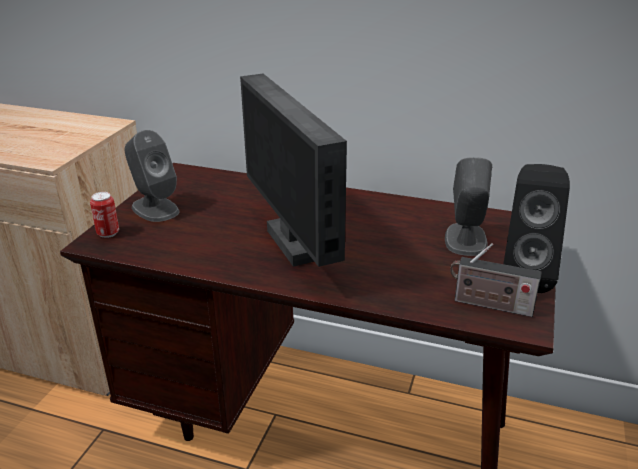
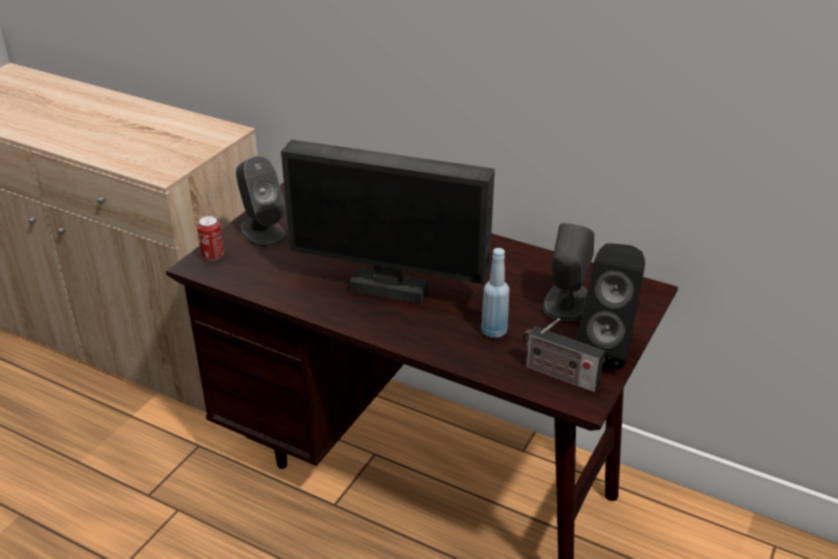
camera: 10 degrees right, 5 degrees up
(293, 244) = (390, 288): monitor -> monitor turned 60 degrees counterclockwise
(409, 272) = (494, 331): none -> blue bottle

